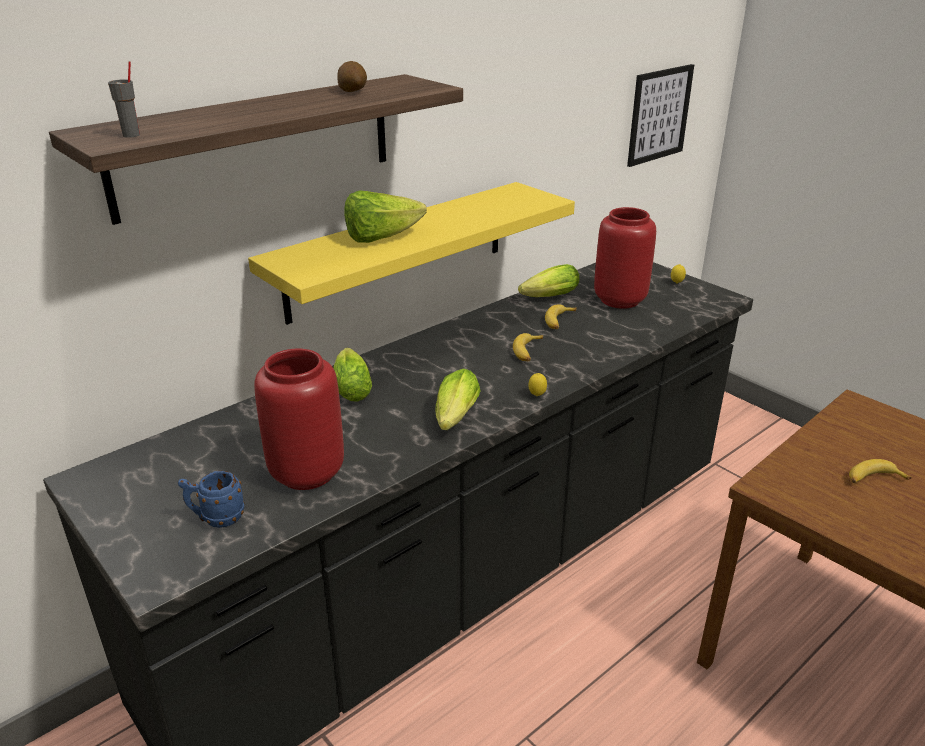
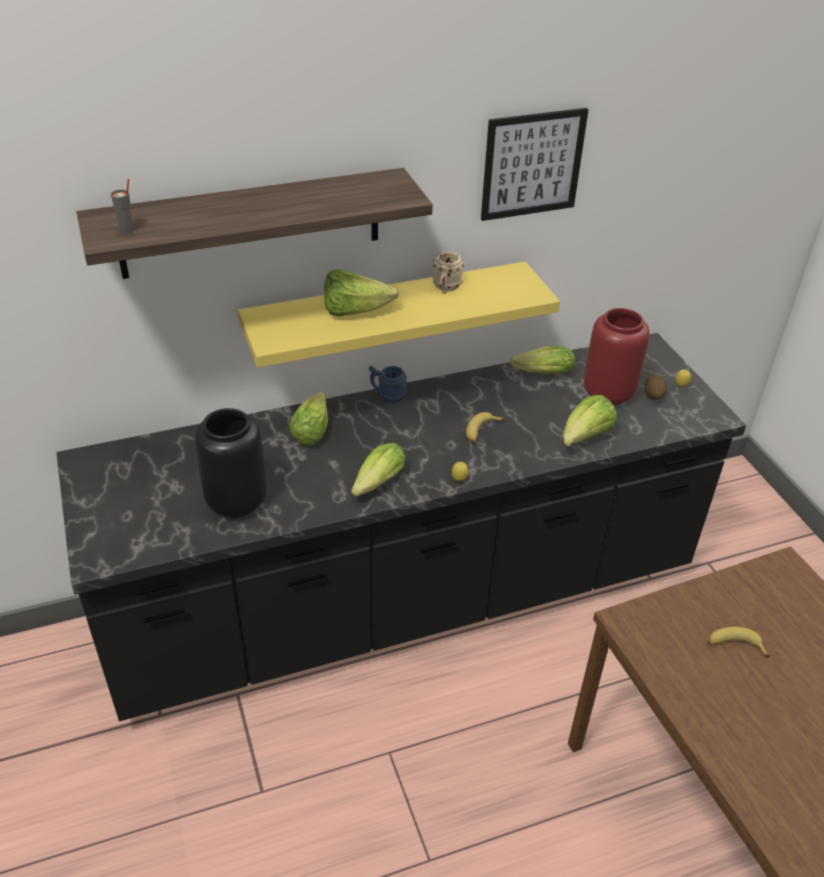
camera: 20 degrees right, 10 degrees up
(216, 518) = (155, 522): blue mug -> blue mug (387, 396)
(306, 474) = (235, 502): red vase -> black vase
(353, 91) = (335, 192): potato -> potato (654, 395)
(459, 209) = (445, 288): none -> beige mug
(559, 322) = (532, 404): banana -> none
(627, 336) = (585, 438): none -> lettuce
(659, 115) = (721, 203): picture -> picture (532, 164)

